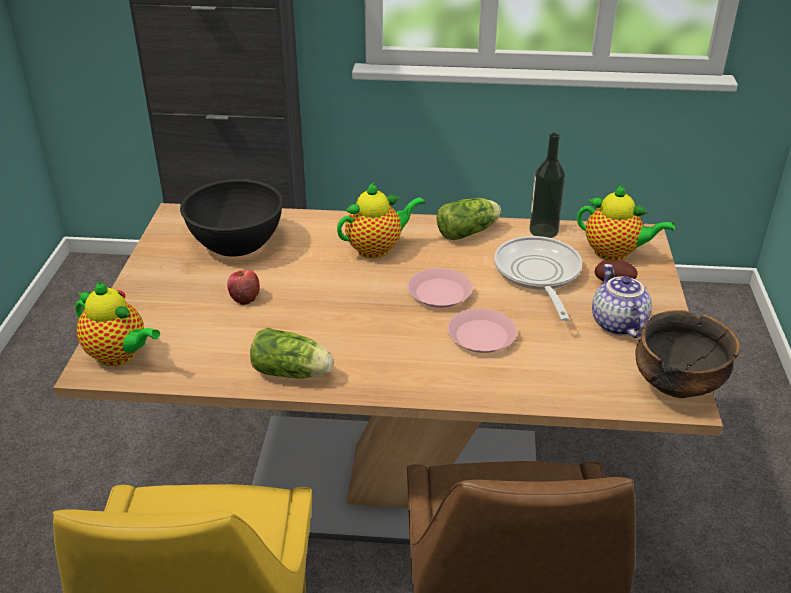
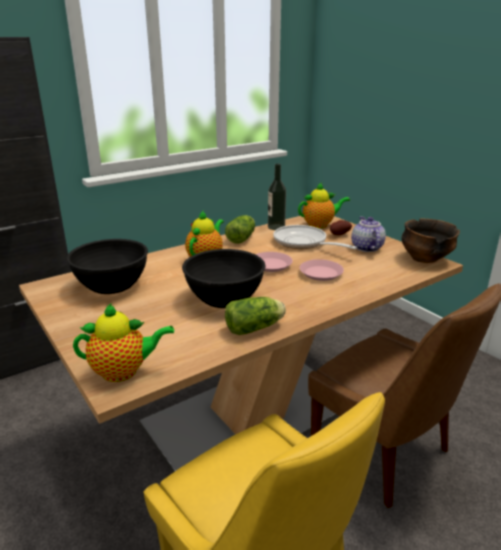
camera: 40 degrees left, 10 degrees down
(244, 297) = (163, 307): apple -> none
(319, 315) = (224, 297): none -> black bowl
(616, 324) = (366, 248): teapot -> teapot turned 45 degrees clockwise

